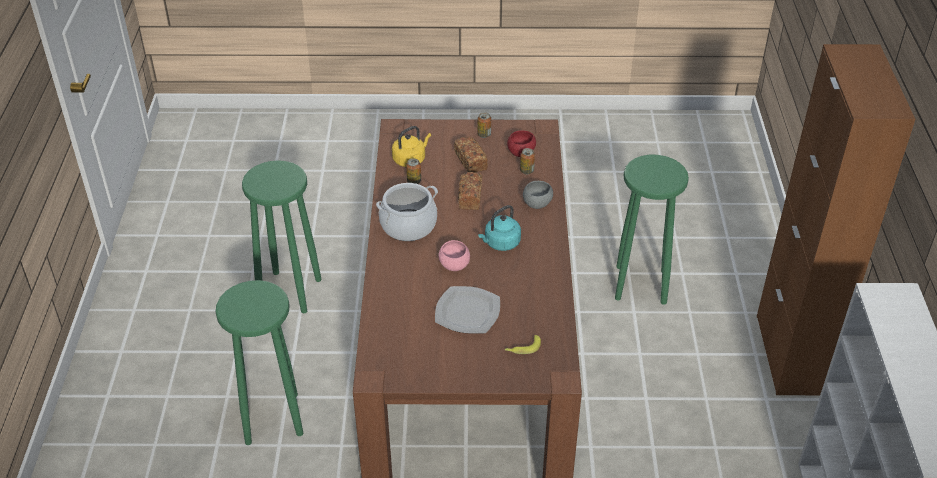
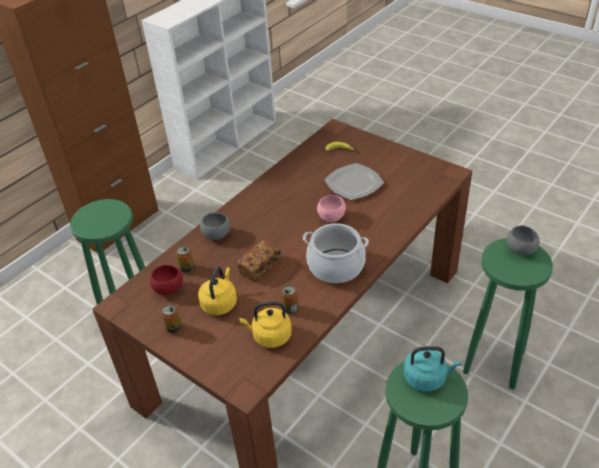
camera: 140 degrees left, 0 degrees up
(253, 316) = (520, 250): none -> grey bowl
(471, 161) = (220, 303): bread -> yellow kettle
(500, 243) = (280, 218): turquoise kettle -> turquoise kettle (427, 378)

